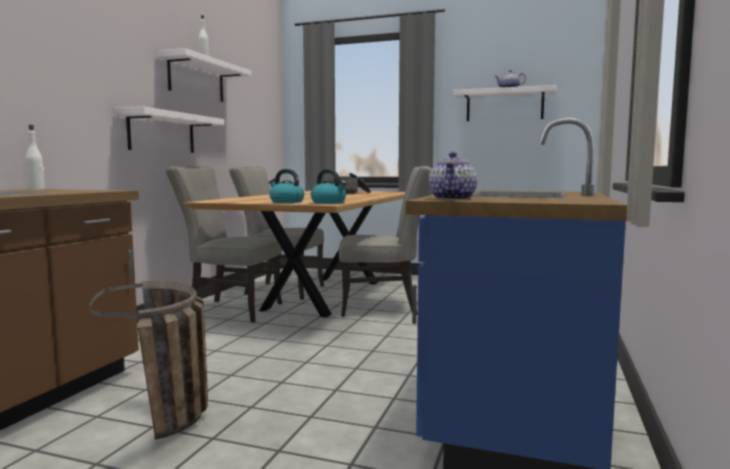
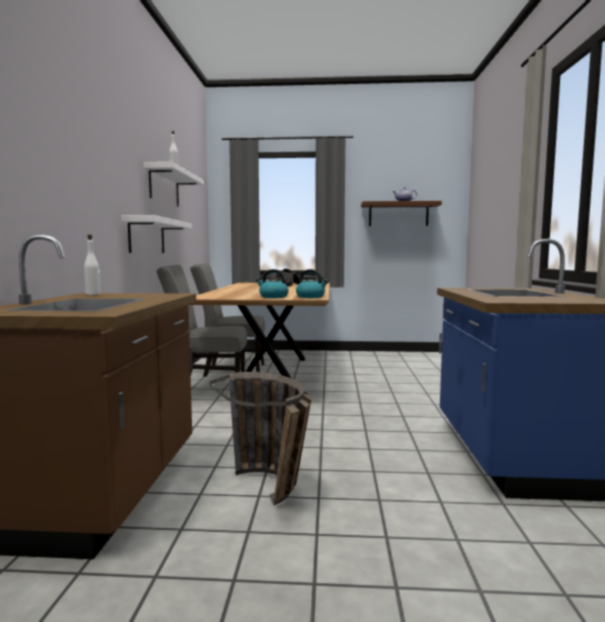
camera: 15 degrees left, 0 degrees up
(384, 307) = (333, 379): grey chair -> none
(452, 199) = (507, 300): teapot -> none
(504, 105) = (398, 214): white shelf -> brown shelf

